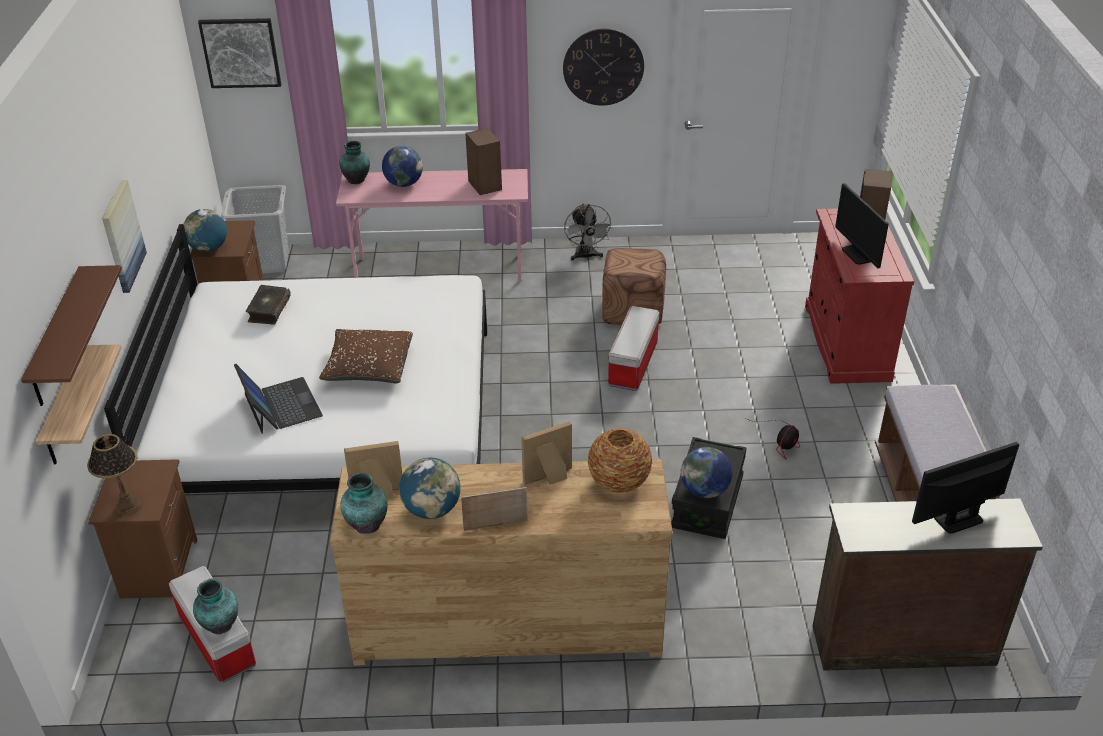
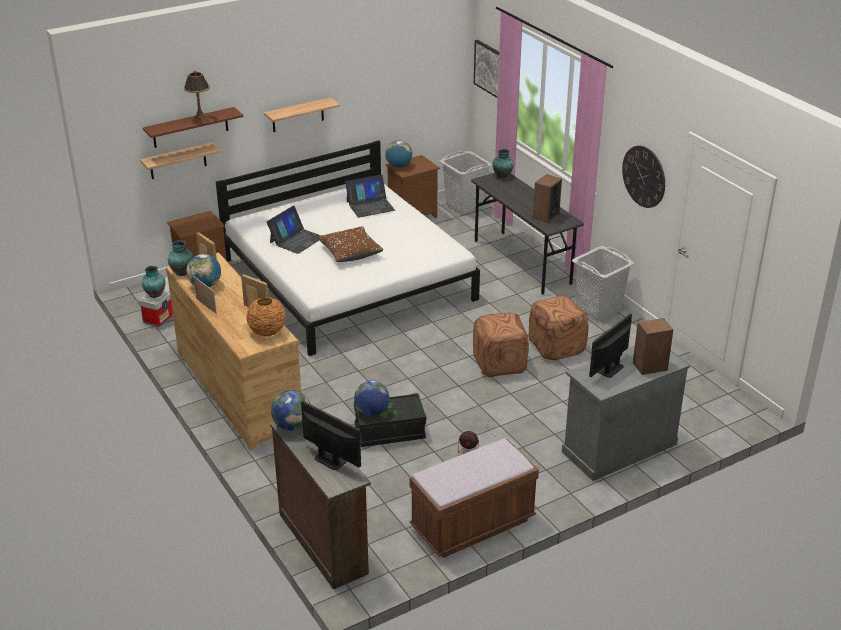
camera: 60 degrees right, 5 degrees down
(122, 236) = (298, 115): picture -> shelf
(127, 506) = (183, 226): table lamp -> table lamp (200, 119)
(268, 310) = (370, 206): book -> laptop
(404, 184) = (516, 191): globe -> globe (292, 426)
(440, 269) = (522, 262): pink desk -> grey desk
(586, 256) = (598, 309): grey fan -> grey laundry basket
(633, 364) = (499, 364): storage box -> brown ottoman
(846, 342) = (619, 448): red cabinet -> grey cabinet

